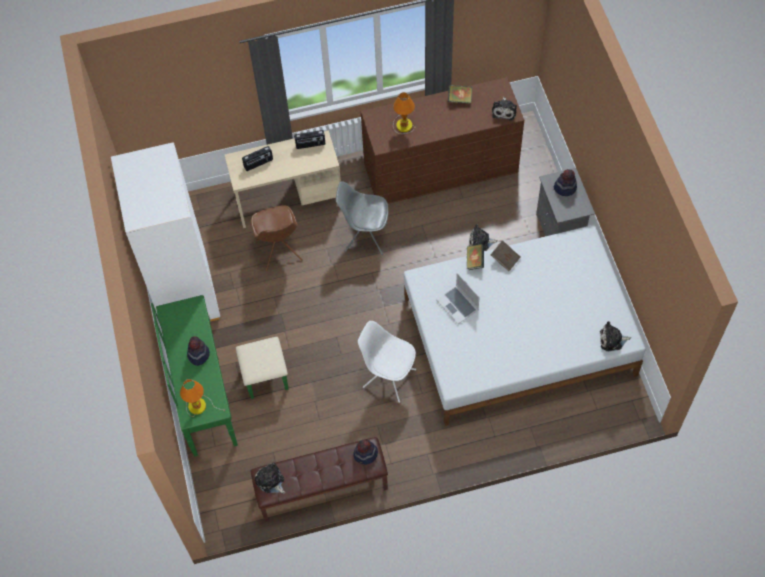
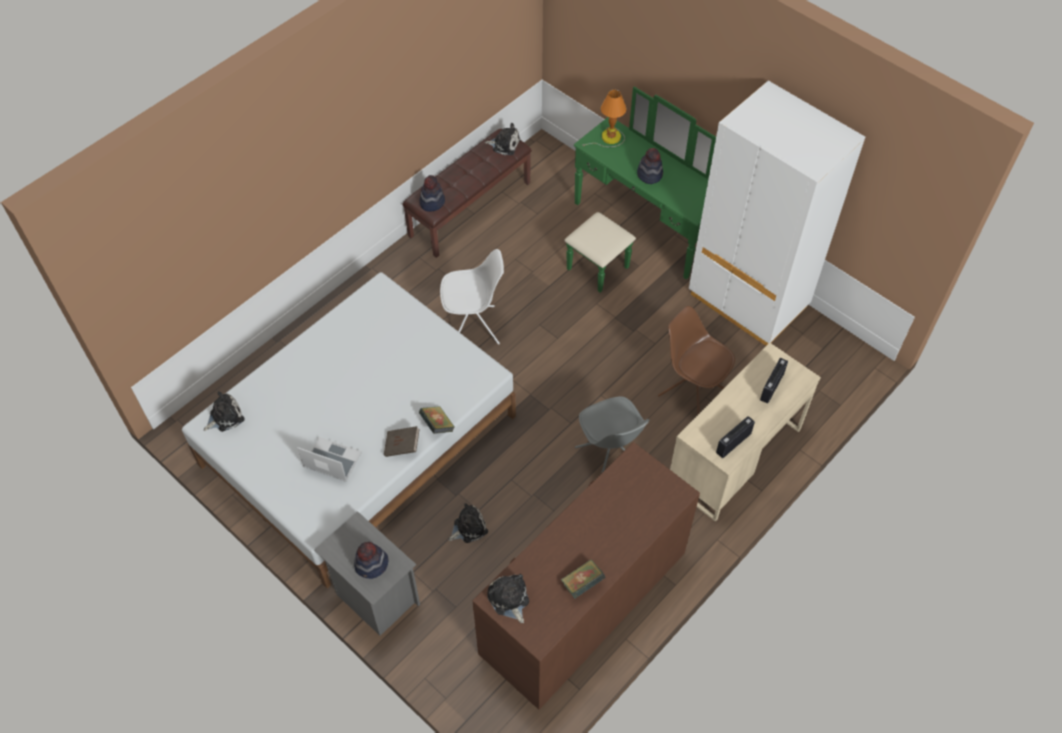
camera: 145 degrees right, 5 degrees down
(365, 237) = (610, 459): grey chair -> grey chair turned 90 degrees clockwise
(403, 124) = (630, 503): table lamp -> none
(458, 305) = (425, 367): laptop -> laptop (331, 461)

